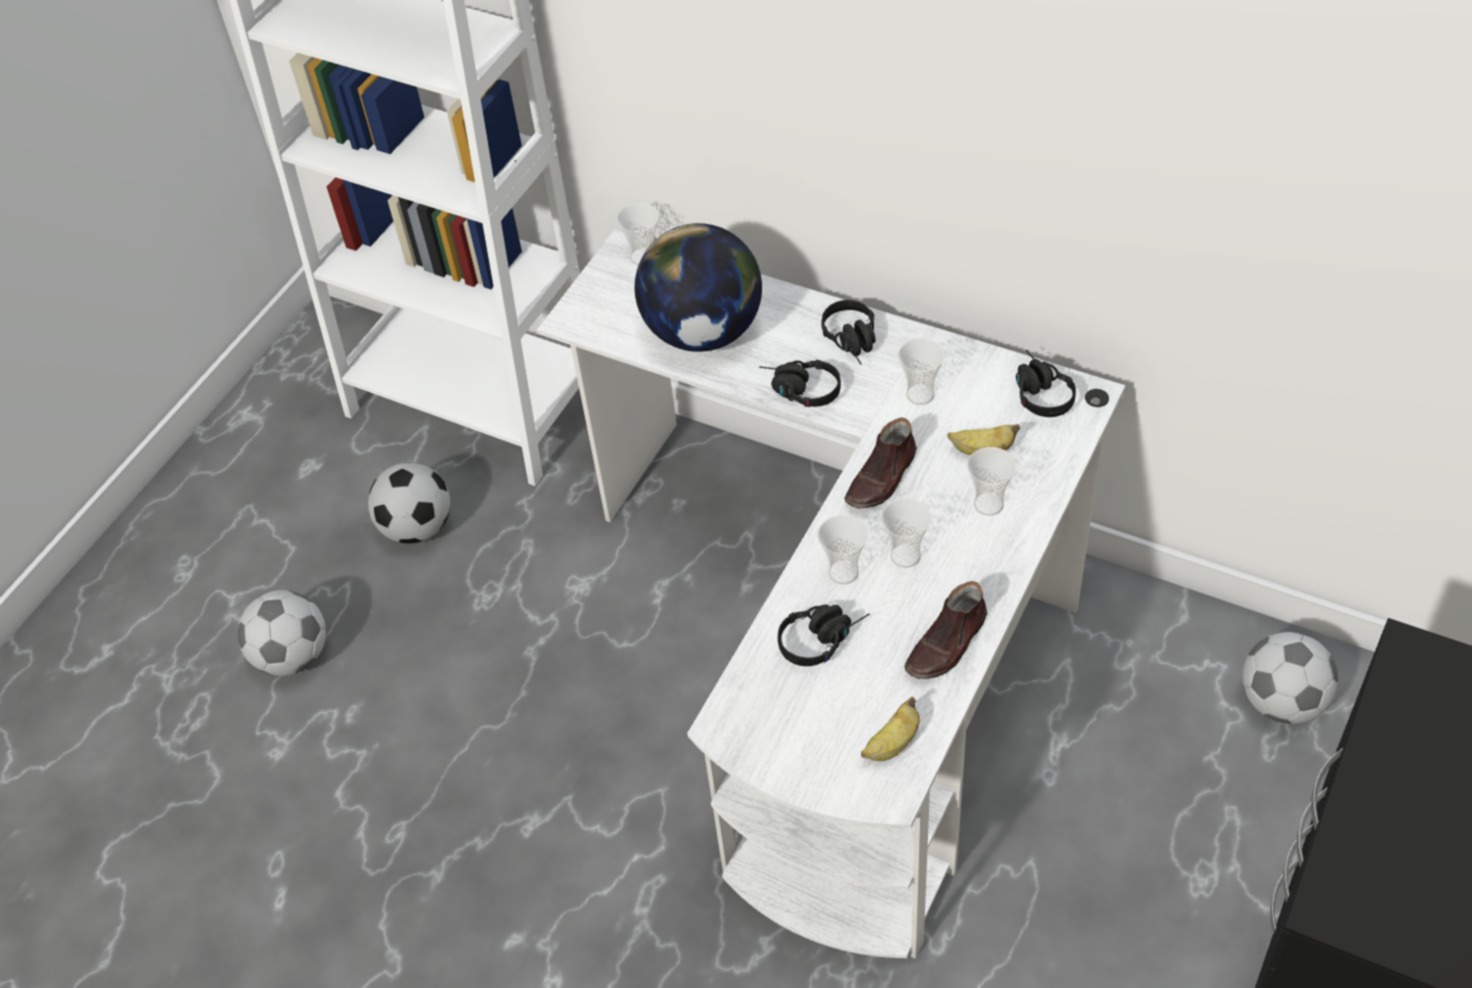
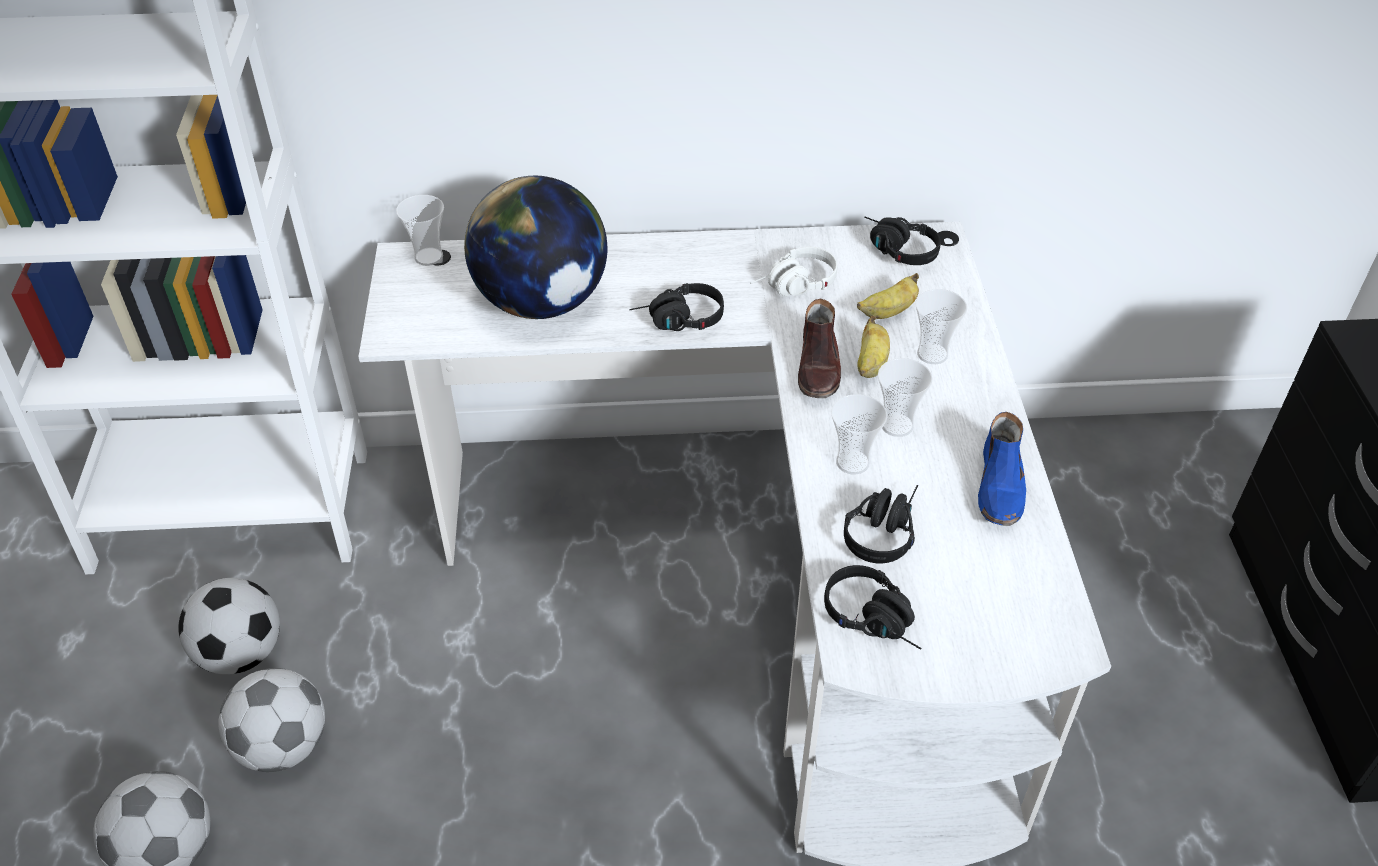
camera: 35 degrees left, 5 degrees down
(854, 343) = (697, 264): black headphones -> black headphones (876, 620)
(892, 744) = (1030, 599): banana -> banana (871, 364)
(920, 395) = (794, 286): cup -> white headphones
(947, 644) = (1000, 486): brown shoe -> blue shoe
(1281, 701) = (1140, 478): football -> football (283, 746)

